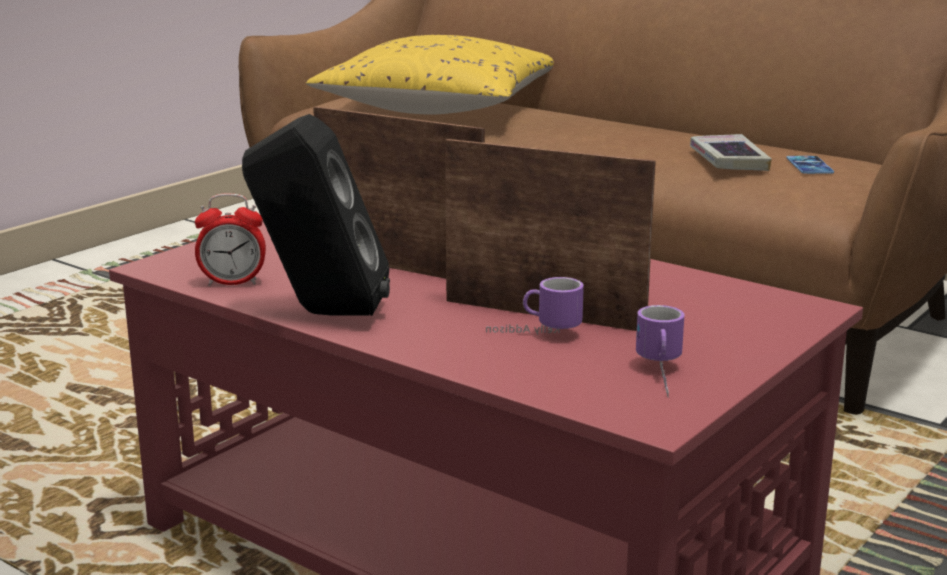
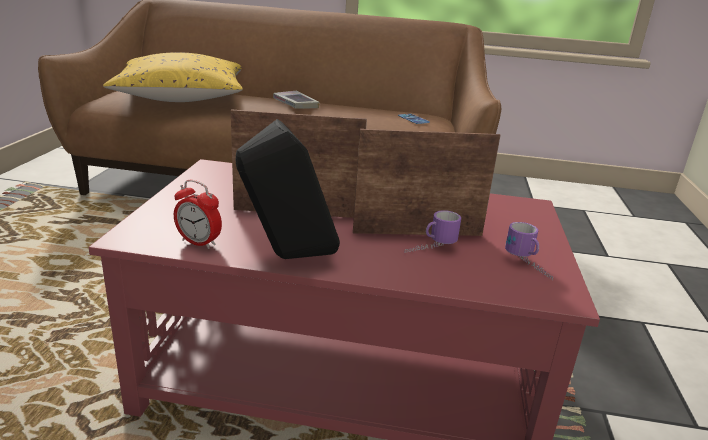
camera: 30 degrees left, 5 degrees up
(233, 283) = (199, 243): alarm clock -> alarm clock turned 60 degrees clockwise
(728, 160) = (374, 119): book -> book (295, 104)

